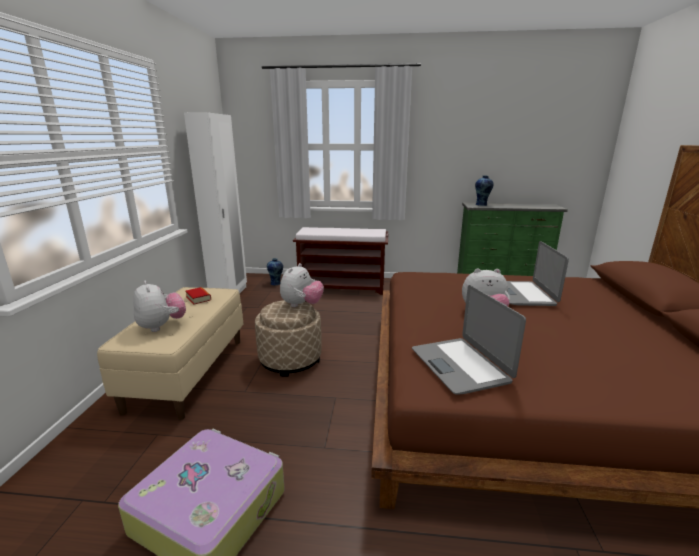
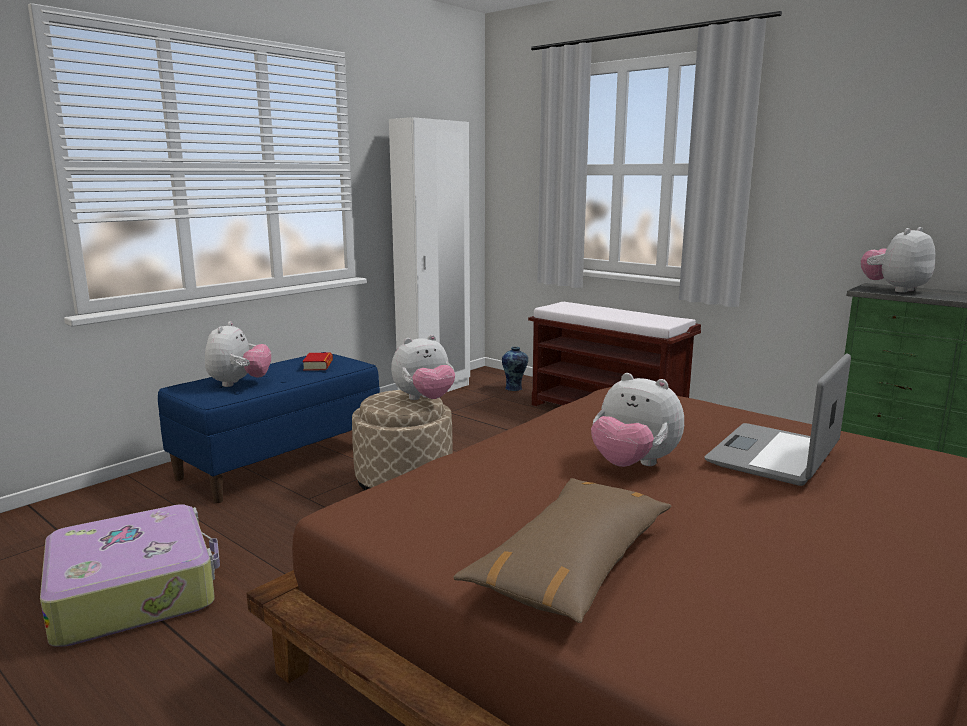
camera: 35 degrees right, 5 degrees down
(188, 372) = (280, 461): beige bench -> blue bench
(460, 365) = (450, 505): laptop -> none
(482, 205) = (895, 290): vase -> plush toy
(556, 374) = (573, 564): none -> brown pillow

